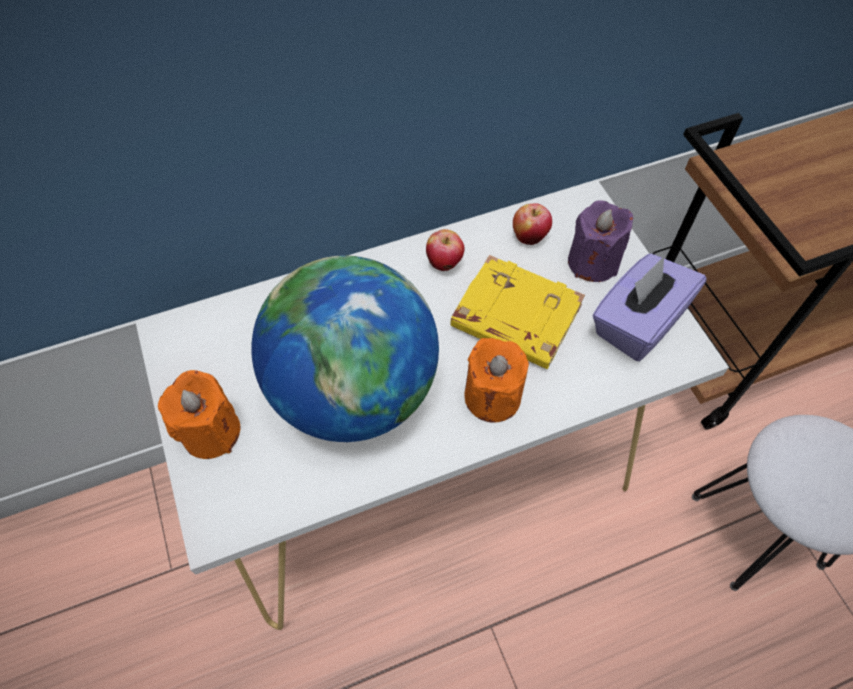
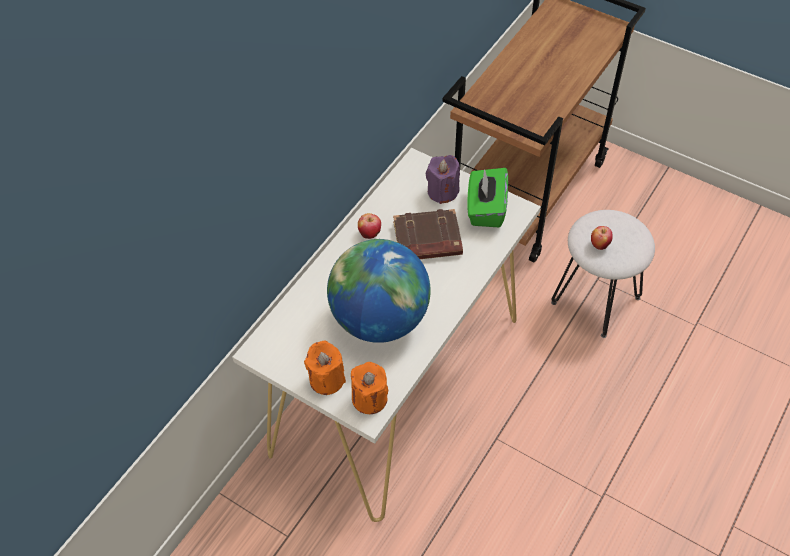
camera: 35 degrees left, 5 degrees down
(492, 397) = (447, 282): orange candle -> orange candle (369, 399)
(514, 318) = (427, 240): yellow book -> brown book
(529, 236) = (401, 196): apple -> apple (599, 244)
(637, 323) = (486, 209): purple tissue box -> green tissue box

